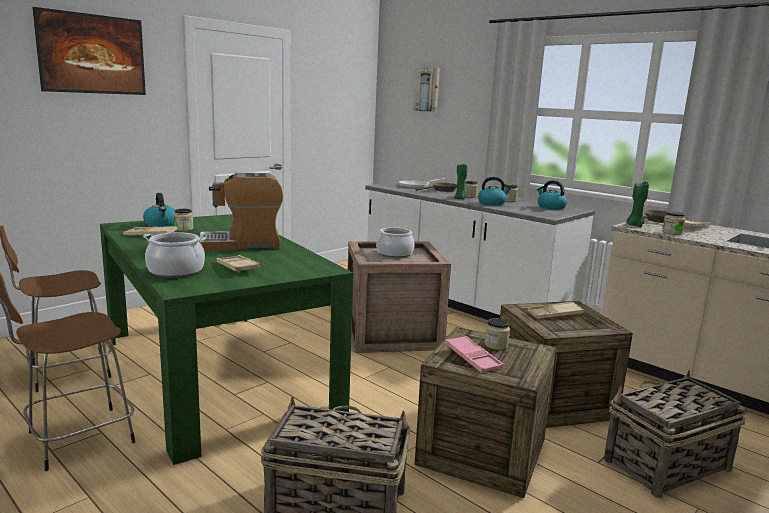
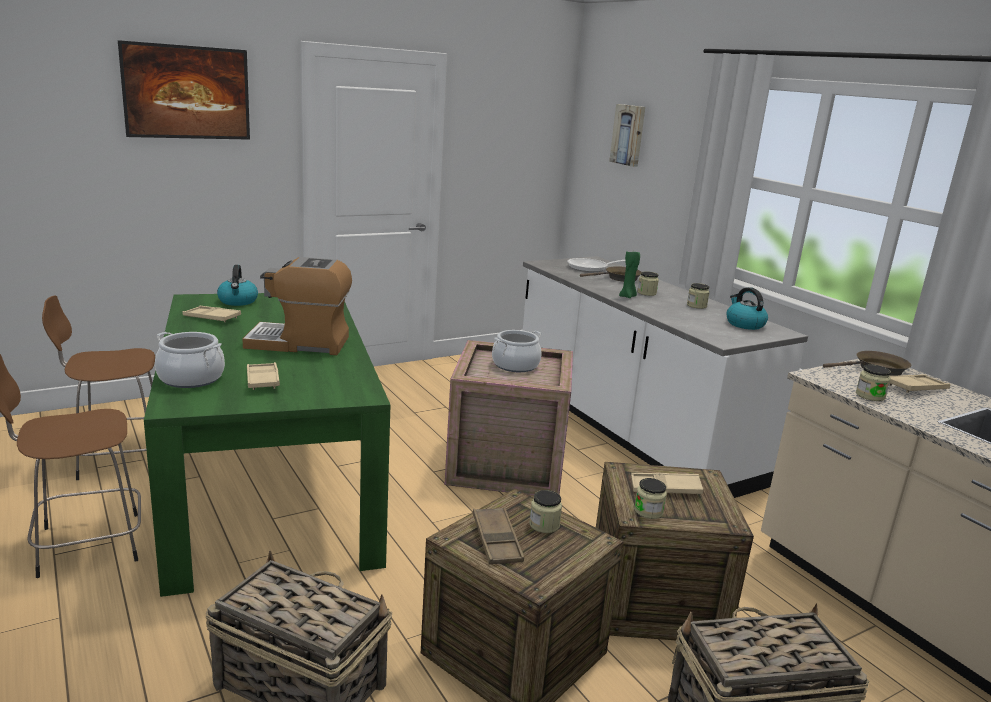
camera: 15 degrees right, 5 degrees up
(184, 229) = (256, 311): jar -> jar (648, 511)
(472, 358) = (496, 541): pink tray -> brown tray
(492, 203) = (665, 309): kettle -> none
(634, 225) = (826, 375): green candle -> none

